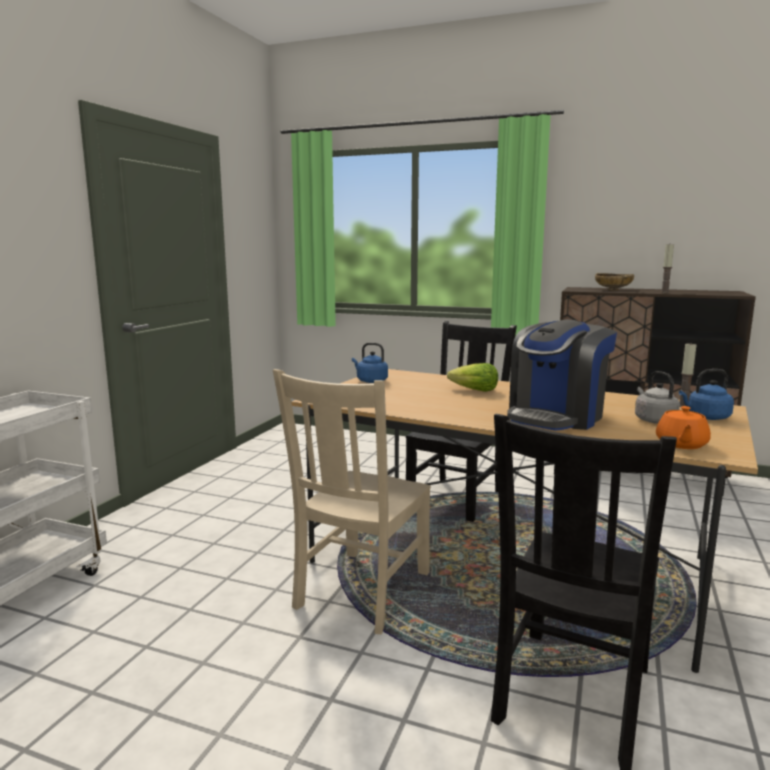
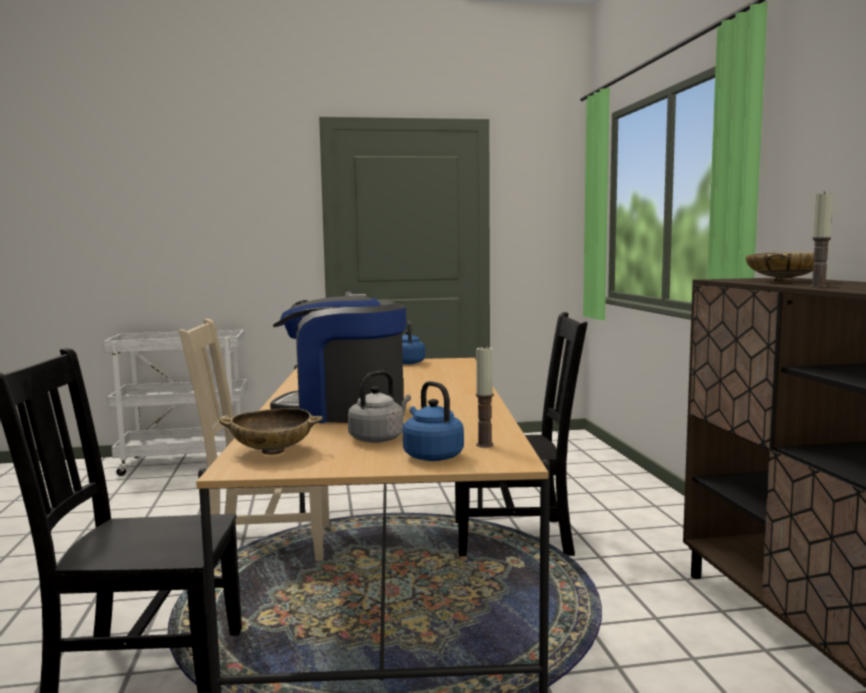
camera: 60 degrees right, 5 degrees down
(474, 391) = (420, 384): lettuce -> none
(681, 444) = (273, 452): orange teapot -> beige bowl

